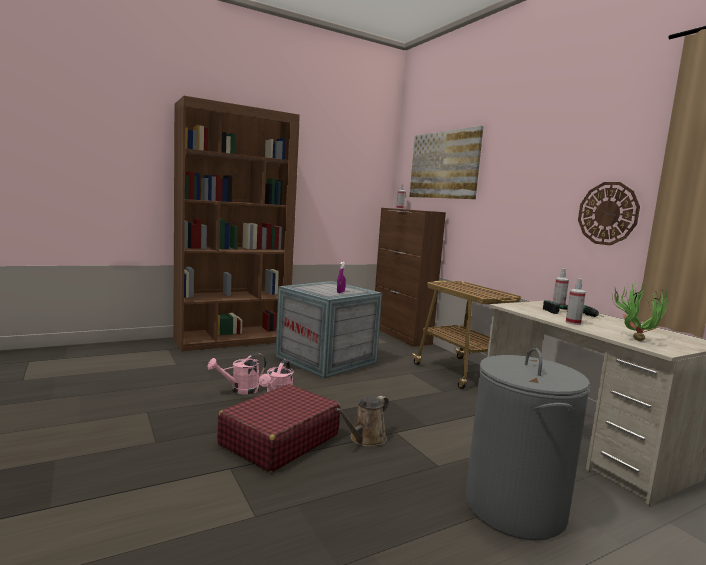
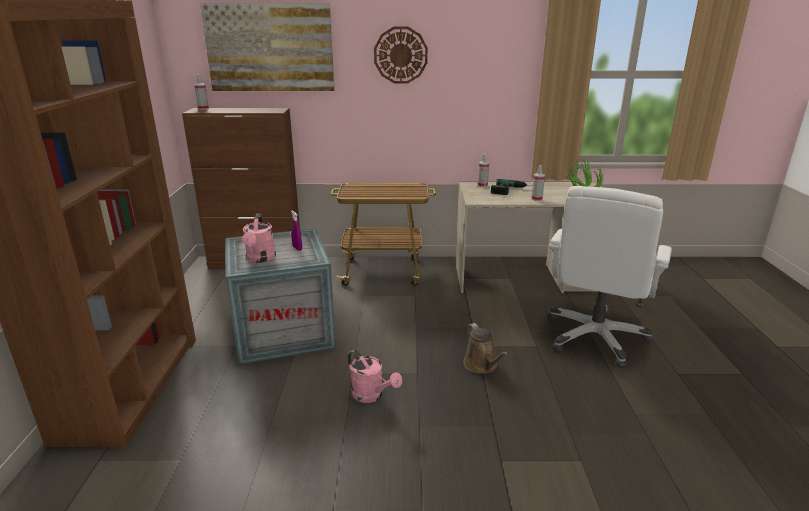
camera: 60 degrees left, 15 degrees up
(240, 390) = (322, 416): pink watering can -> pink watering can (260, 259)
(279, 440) = (460, 416): red suitcase -> none
(514, 507) = (595, 337): grey laundry basket -> white office chair
(608, 213) = (491, 98): wall clock -> wall clock (400, 55)

